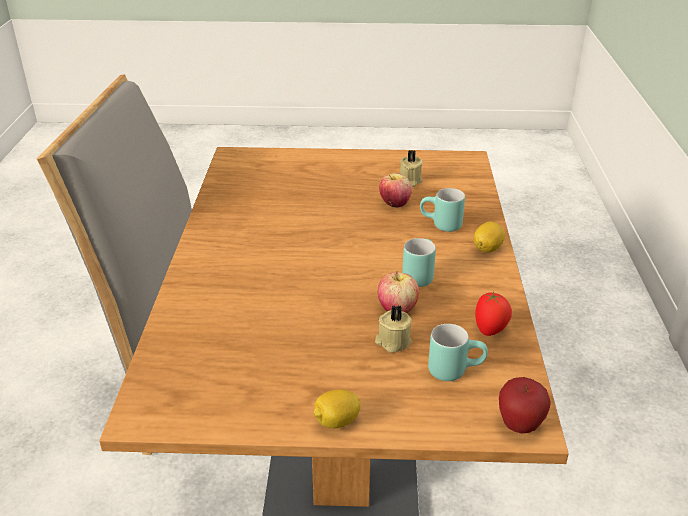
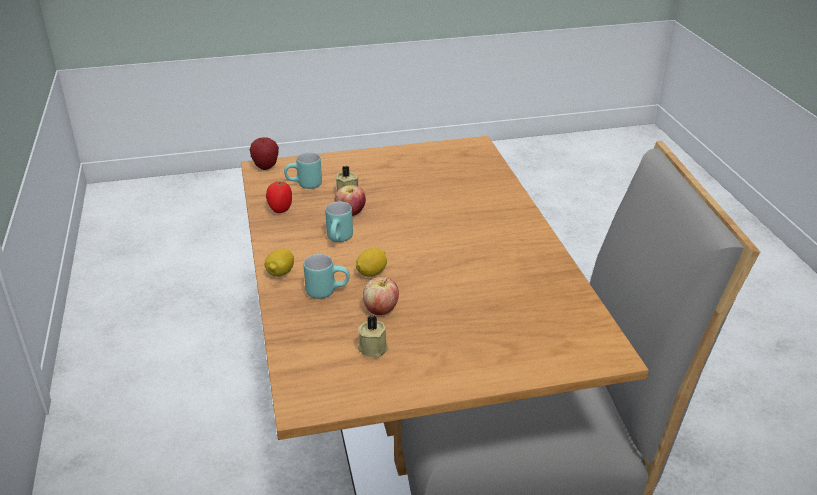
camera: 165 degrees right, 0 degrees up
(336, 422) = (369, 155): lemon -> lemon (372, 273)

